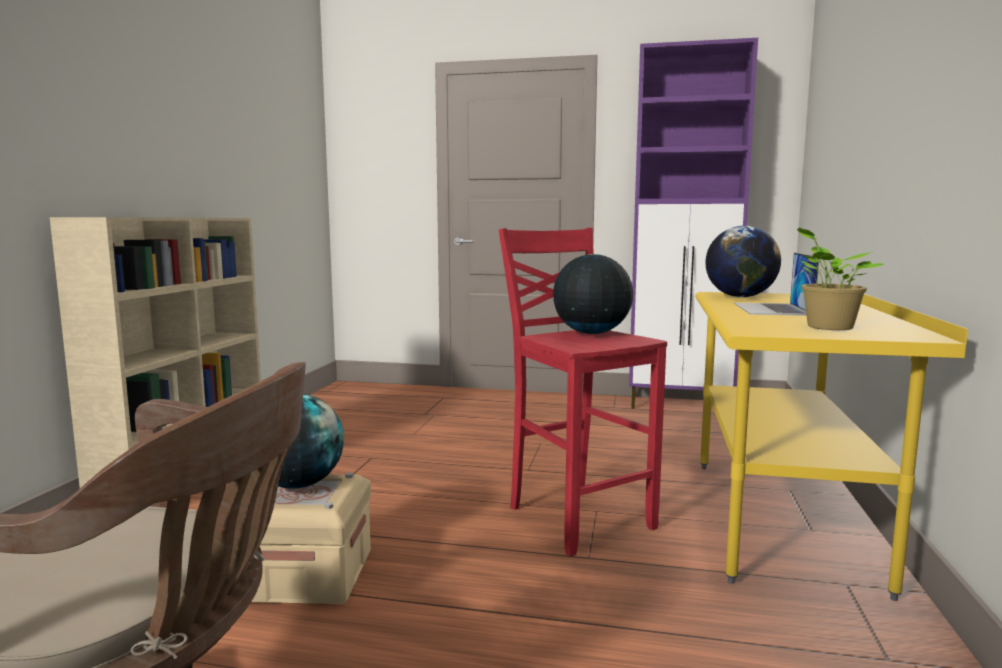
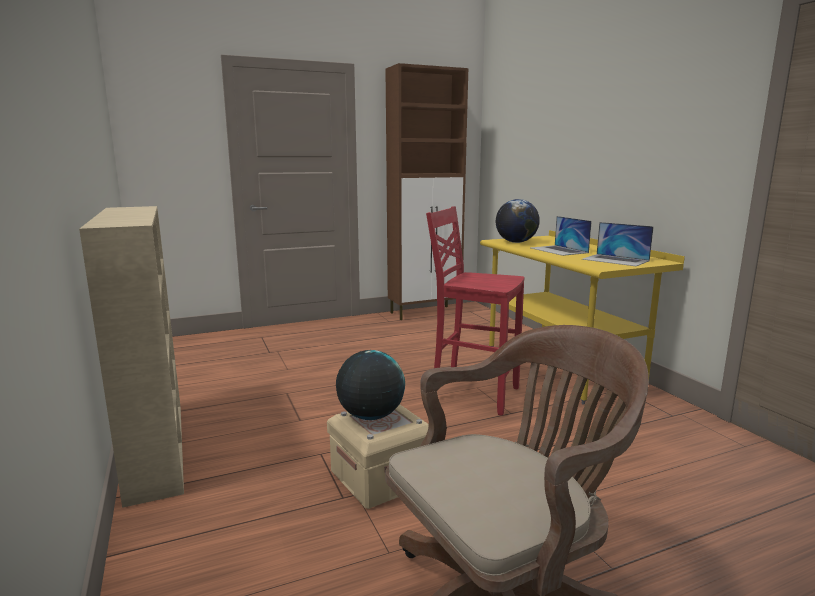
camera: 35 degrees left, 5 degrees up
(591, 333) = (474, 276): globe -> none
(681, 406) = (425, 313): purple cabinet -> brown cabinet
(826, 327) = (615, 260): potted plant -> laptop

